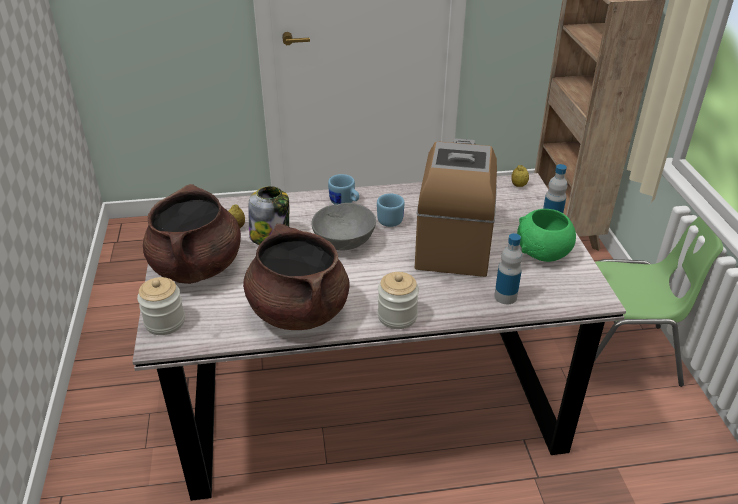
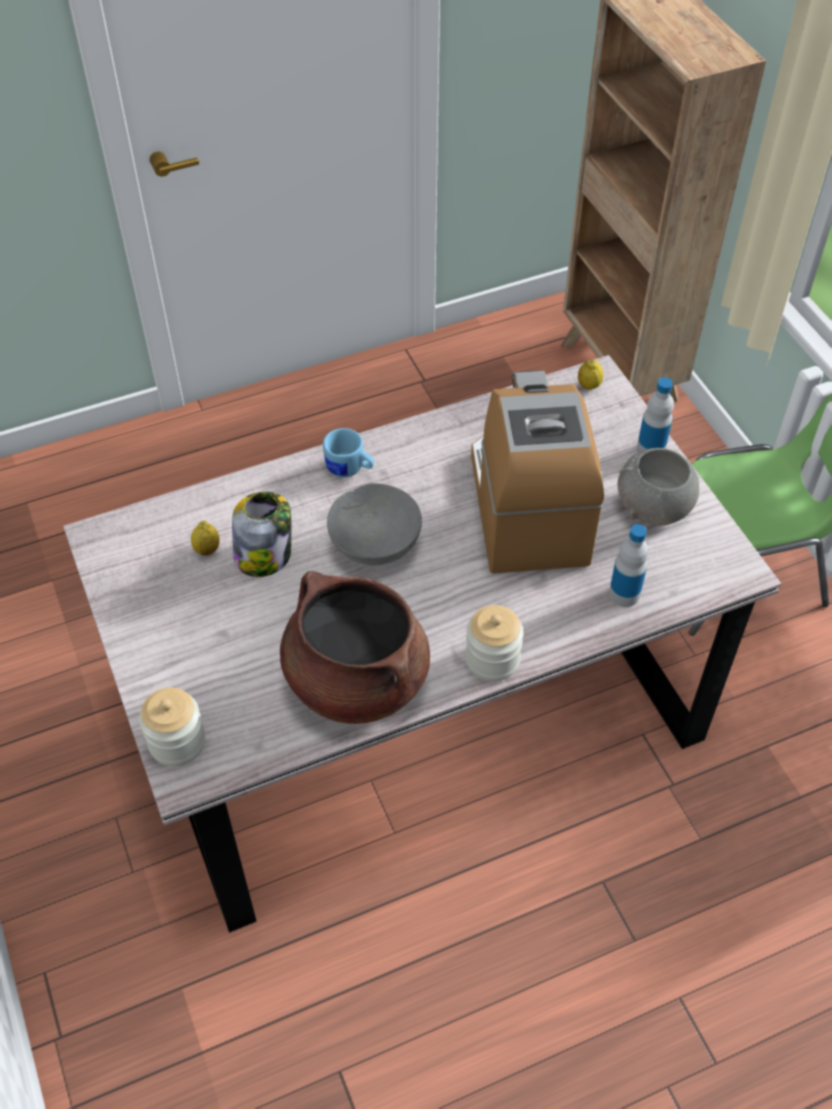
camera: 15 degrees left, 15 degrees up
(197, 267) = (180, 636): brown cooking pot -> none
(388, 219) = (424, 487): blue mug -> none
(543, 253) = (654, 507): green bowl -> grey bowl

